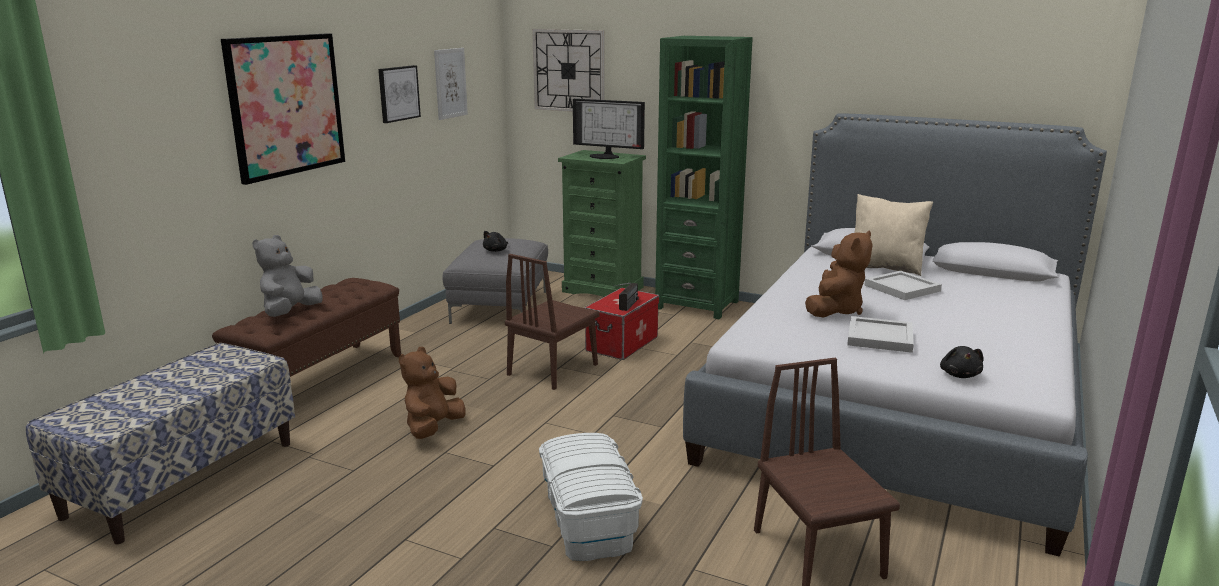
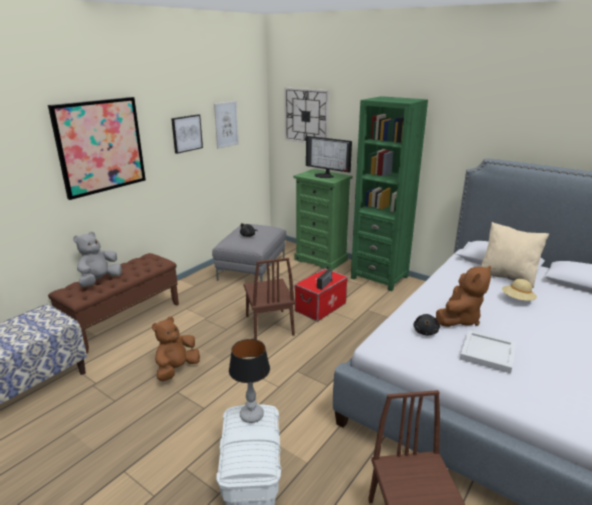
camera: 10 degrees right, 5 degrees up
(553, 369) = (269, 325): brown chair -> brown chair turned 60 degrees counterclockwise
(581, 443) = (251, 415): none -> table lamp
(903, 288) = (517, 300): white tray -> beige hat
(960, 375) = (546, 404): black plush toy -> black plush toy (425, 332)

